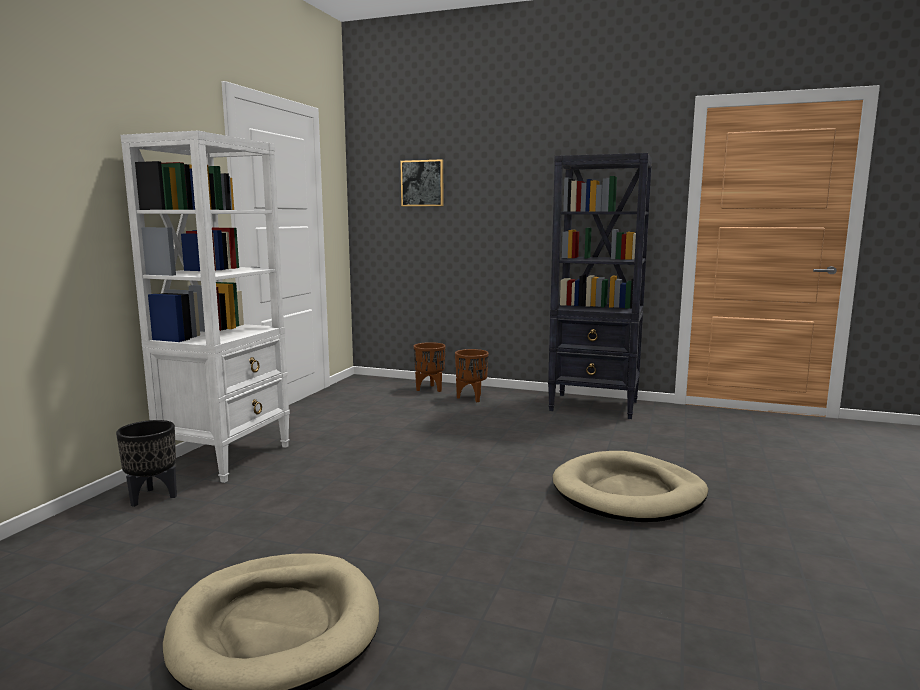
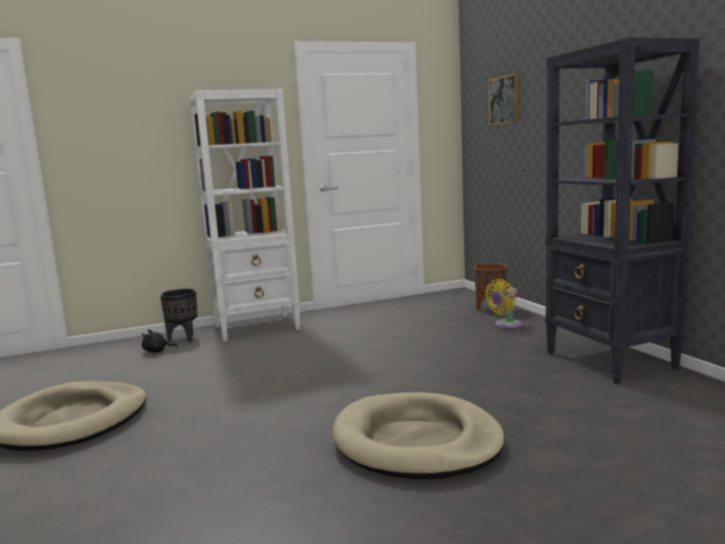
camera: 50 degrees right, 0 degrees up
(153, 521) = (157, 351): none -> black plush toy
(471, 398) = (506, 325): brown planter -> yellow fan

